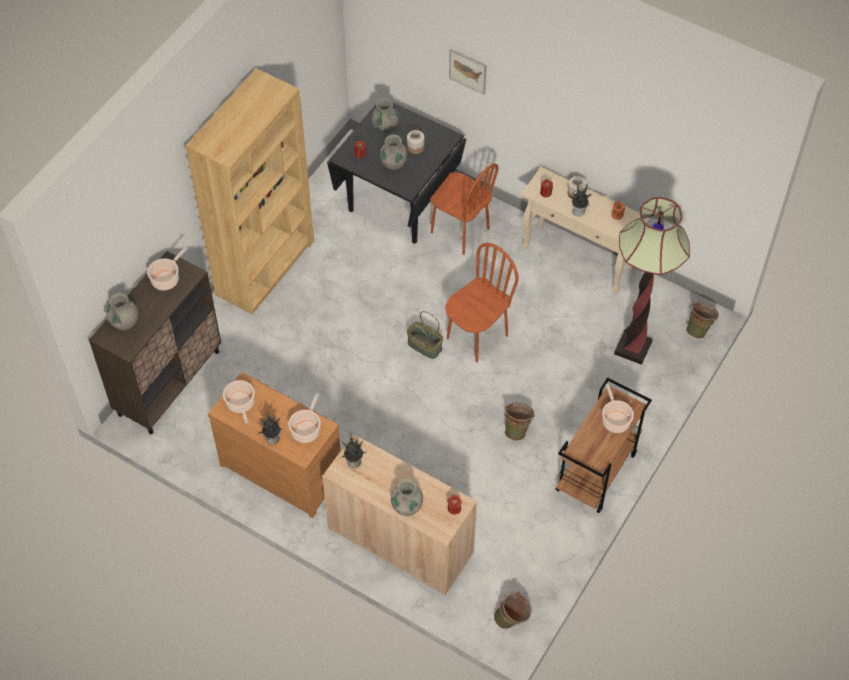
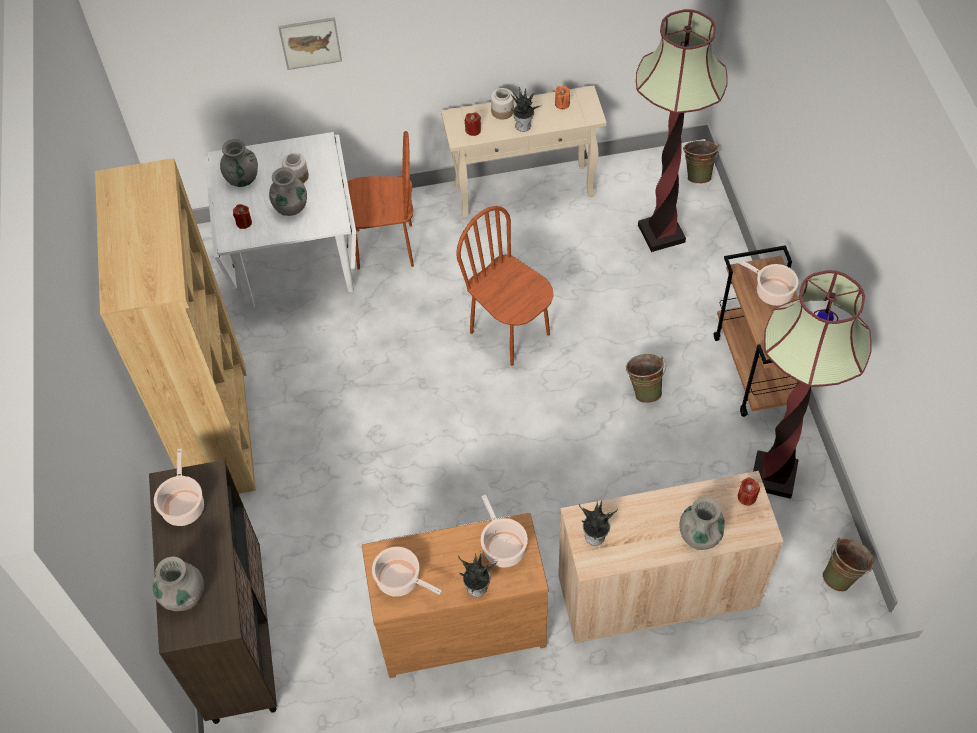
camera: 40 degrees left, 0 degrees up
(398, 205) = (297, 266): black dining table -> white dining table
(425, 346) = (470, 380): basket -> none
(477, 336) = (510, 333): brown chair -> brown chair turned 45 degrees counterclockwise
(536, 537) = (773, 476): none -> floor lamp

